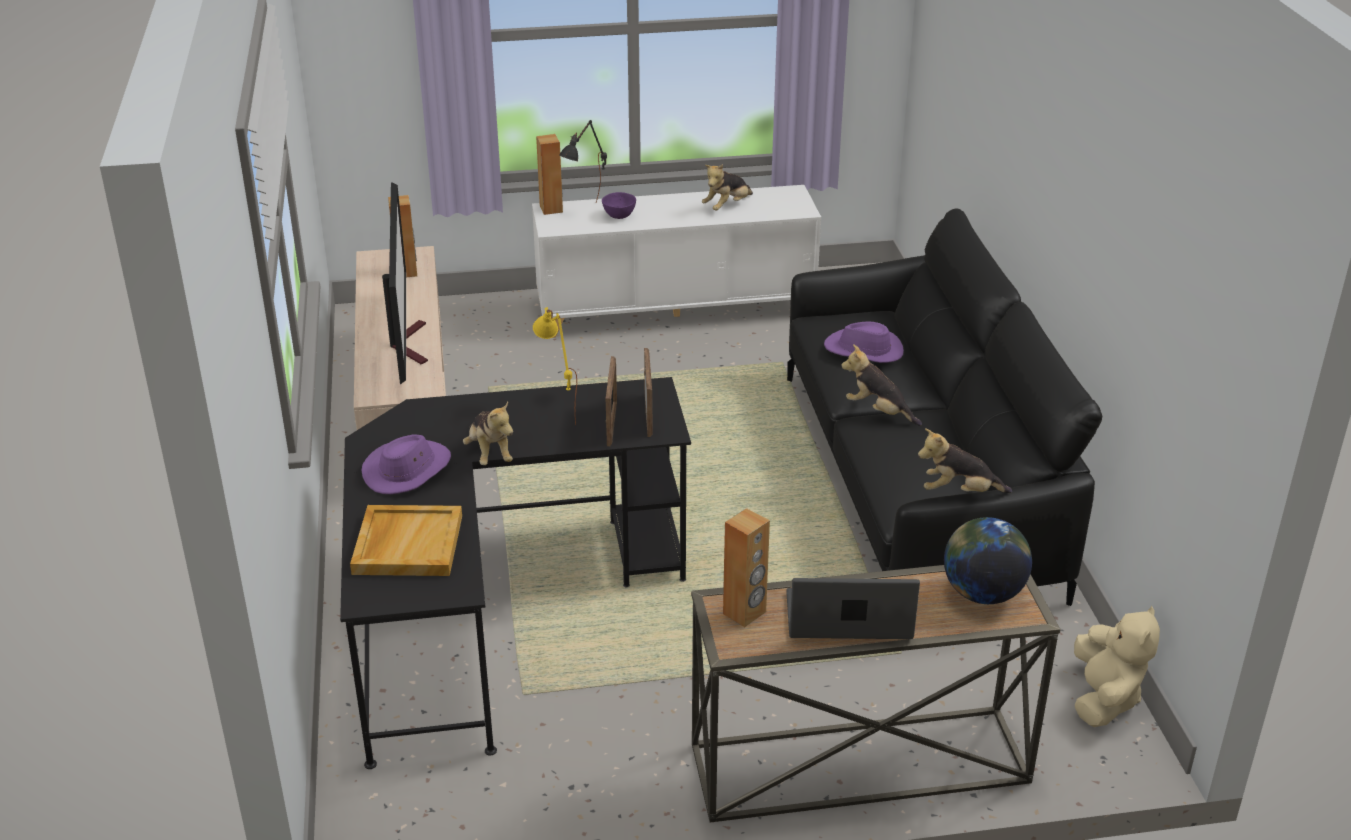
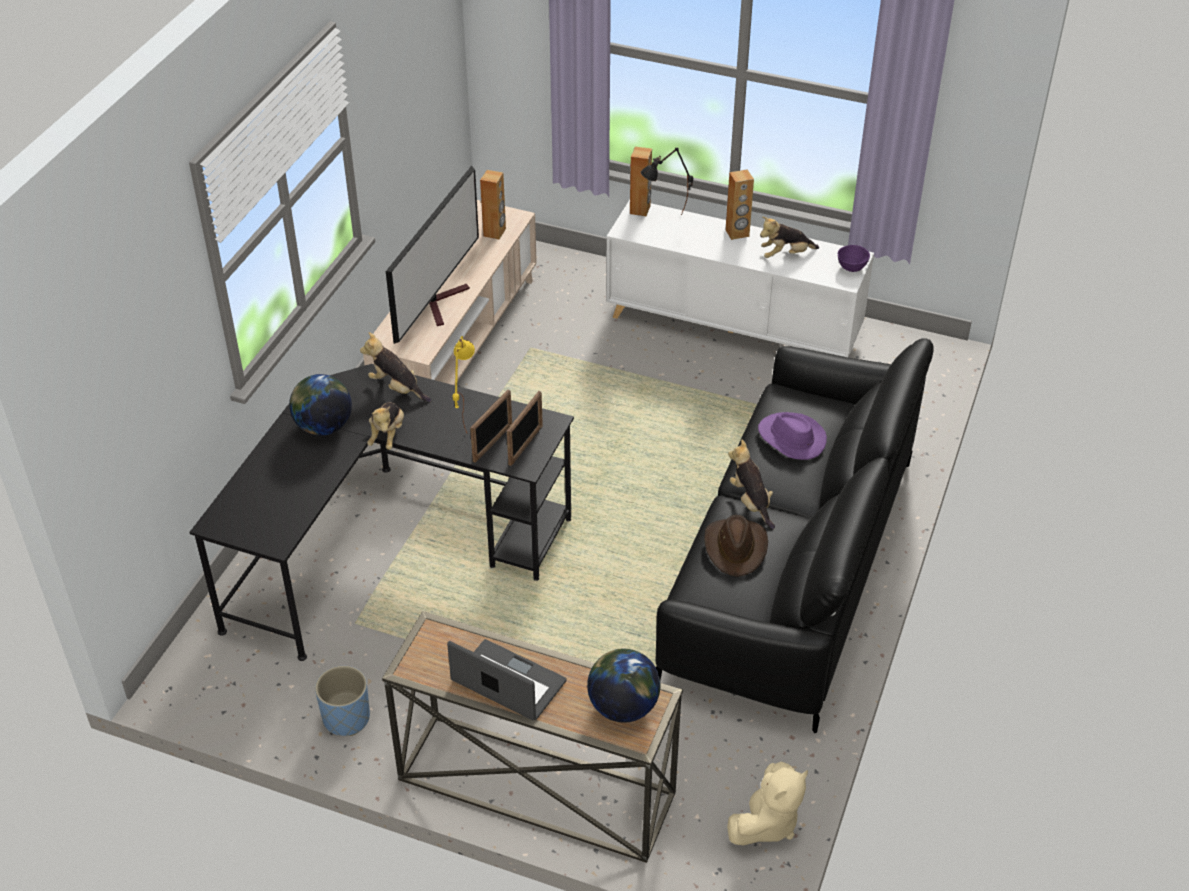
camera: 30 degrees right, 10 degrees up
(407, 470) = (323, 427): purple hat -> globe
(407, 544) = (274, 490): beige tray -> none
(596, 789) = (346, 718): none -> blue planter
(618, 216) = (687, 236): purple bowl -> purple bowl (851, 268)
(745, 613) = (442, 645): brown speaker -> brown speaker (737, 233)
(905, 450) = (736, 548): none -> brown hat
(959, 492) = (714, 608): plush toy -> plush toy (397, 388)

